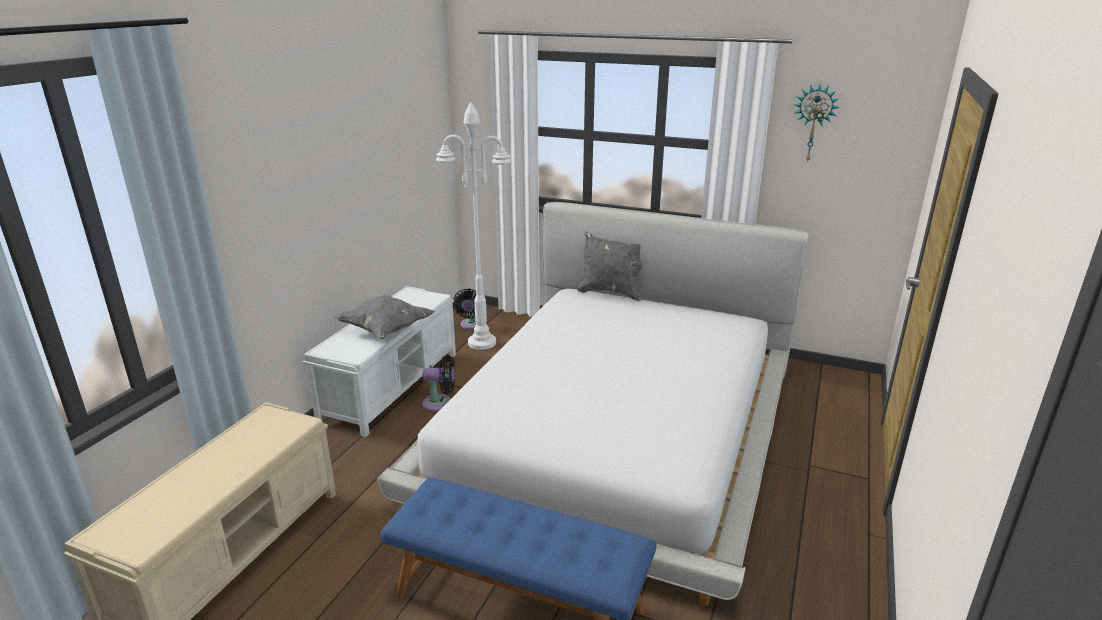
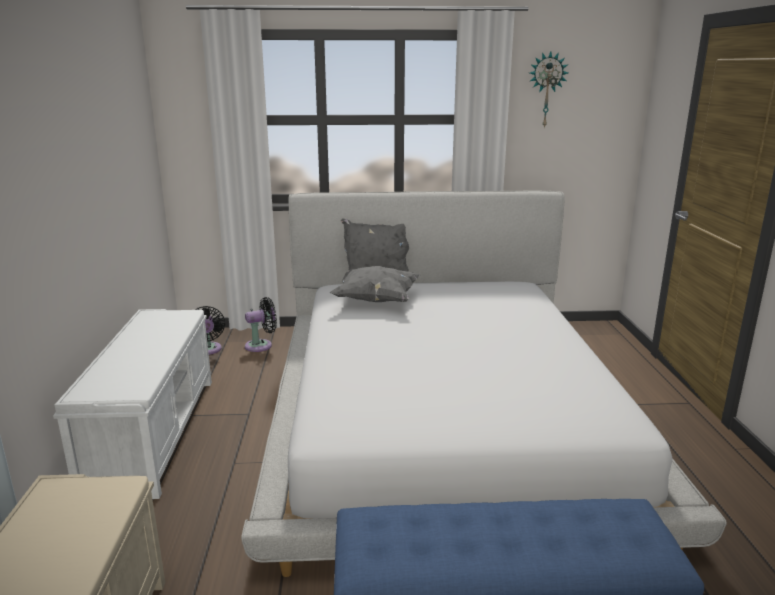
camera: 25 degrees left, 5 degrees down
(385, 330) = (151, 356): grey pillow -> grey pillow (376, 301)
(440, 403) = (230, 437): black fan -> black fan (261, 345)
(482, 343) = (234, 364): white floor lamp -> none

